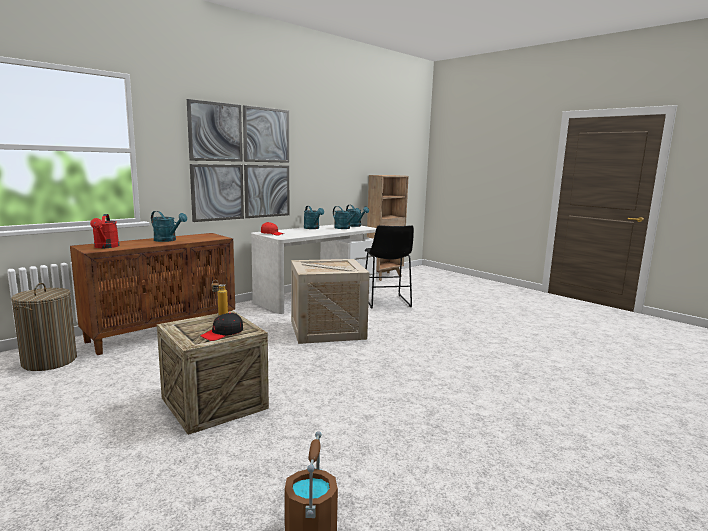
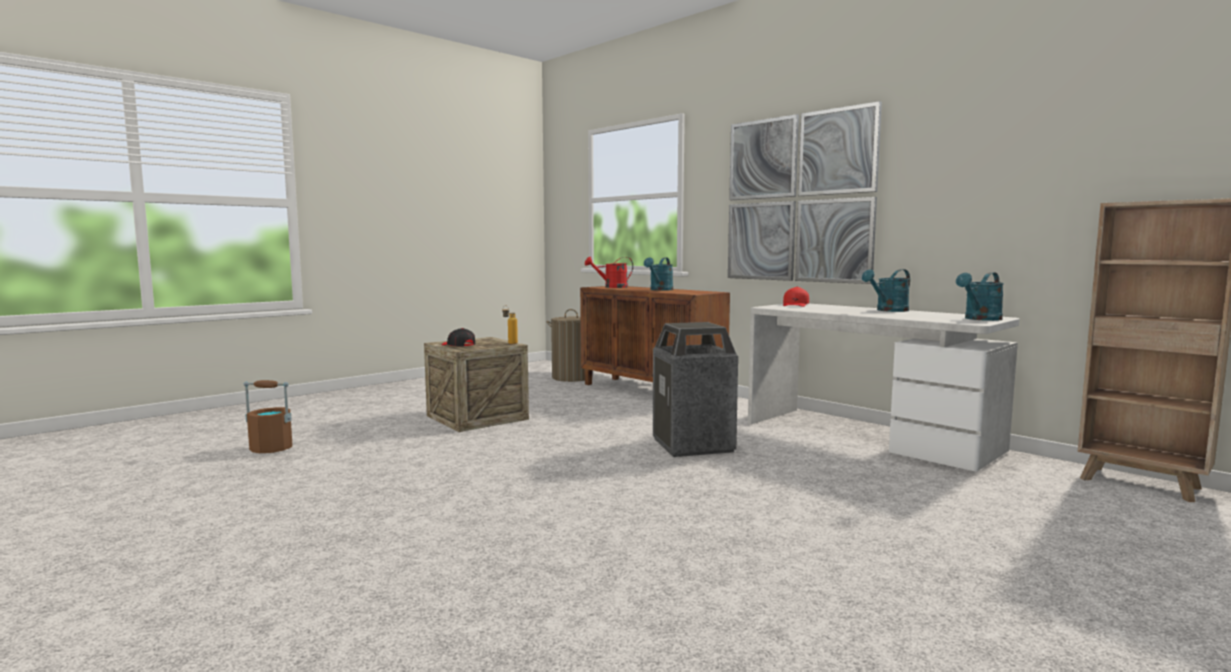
camera: 90 degrees right, 5 degrees down
(328, 329) = (693, 445): crate -> trash can
(344, 228) = (928, 316): turquoise watering can -> none
(386, 302) = (889, 480): black stool -> none

